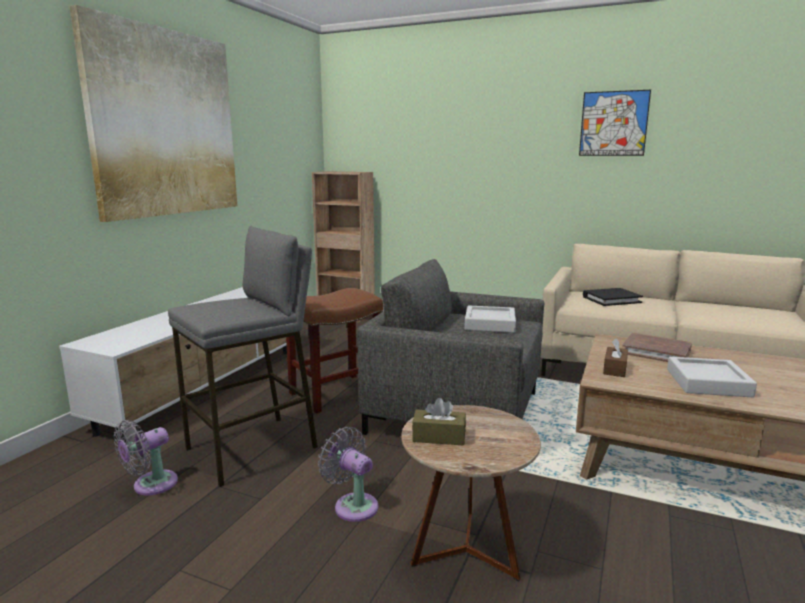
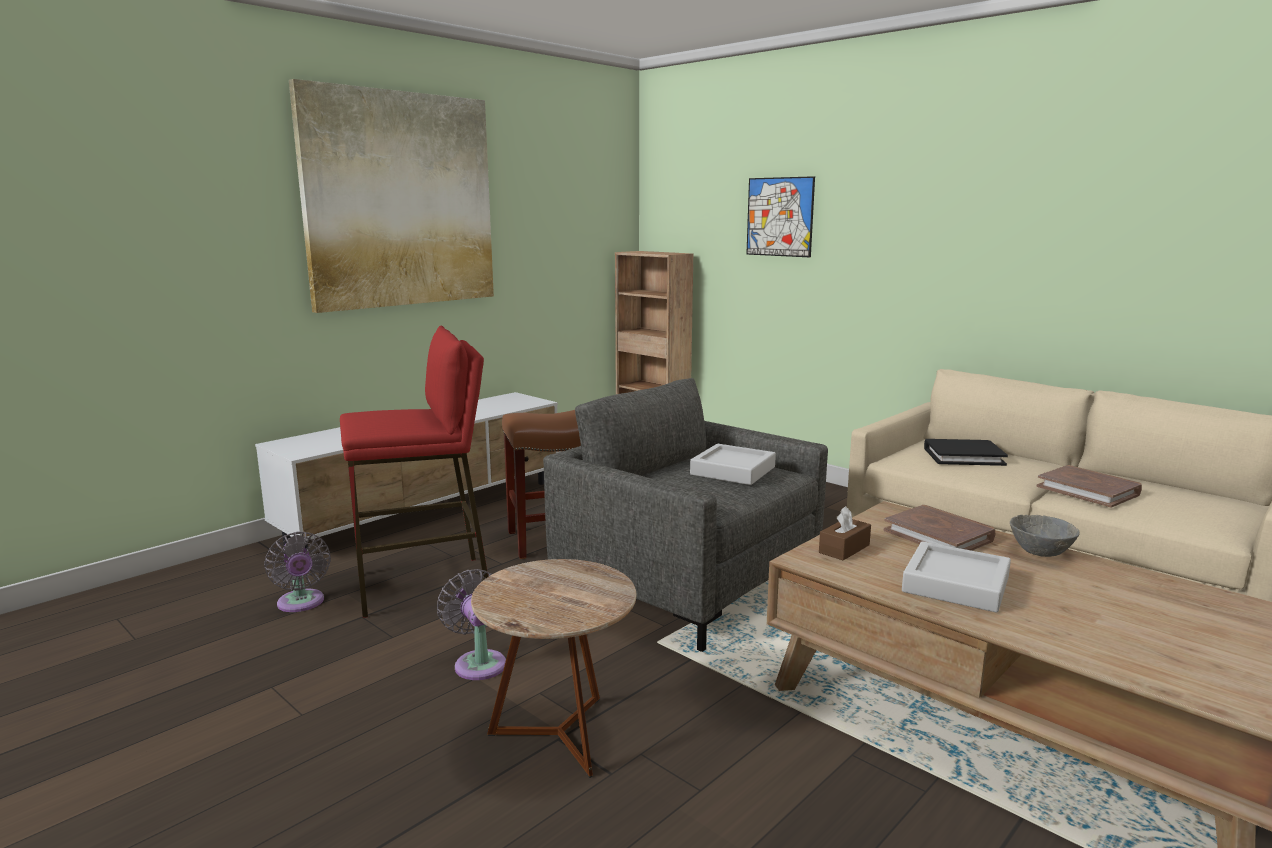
camera: 20 degrees right, 0 degrees up
(151, 485) = (301, 604): grey fan -> grey fan turned 90 degrees counterclockwise
(253, 449) = (423, 585): grey stool -> red stool
(439, 437) = (518, 589): brown tissue box -> none
(613, 123) = (1012, 191): picture -> picture (779, 217)
(704, 313) = (1088, 490): none -> brown book
(723, 354) = (1040, 552): none -> grey bowl

